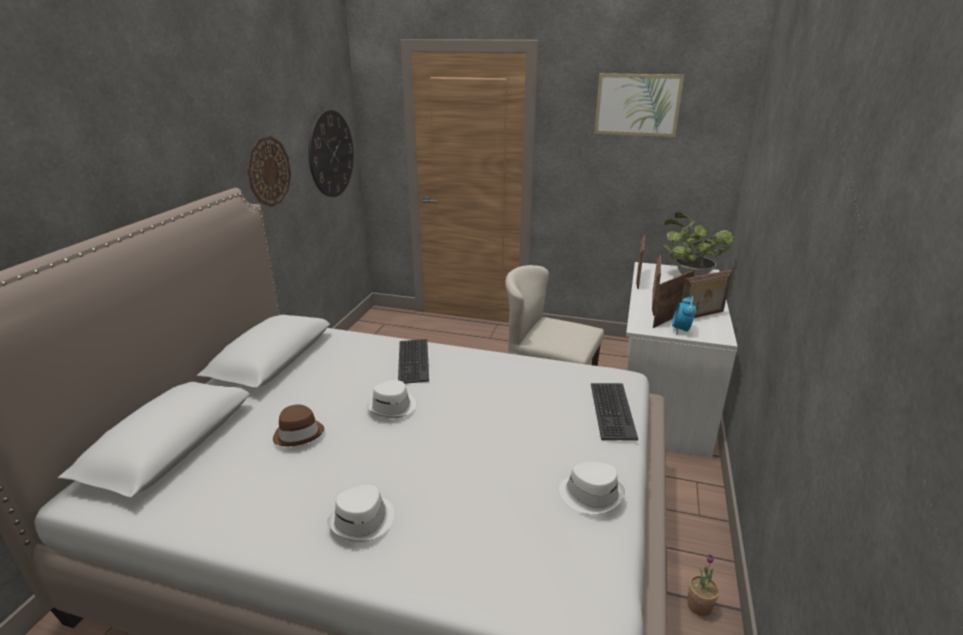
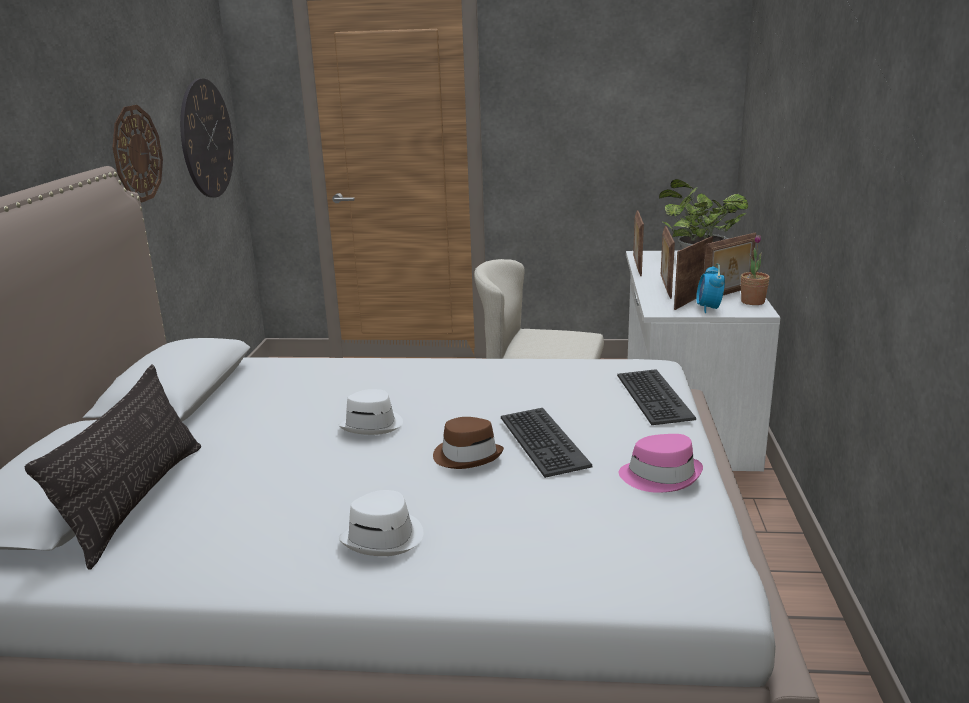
camera: 10 degrees left, 5 degrees down
(210, 454) = (137, 501): none -> pillow
(299, 433) = (255, 465): brown hat -> brown hat (467, 456)
(412, 361) = (377, 377): keyboard -> keyboard (542, 442)
(591, 495) = (661, 476): white hat -> pink hat
(637, 105) = (607, 52): picture -> none
(699, 606) = (794, 623): potted plant -> potted plant (752, 302)

